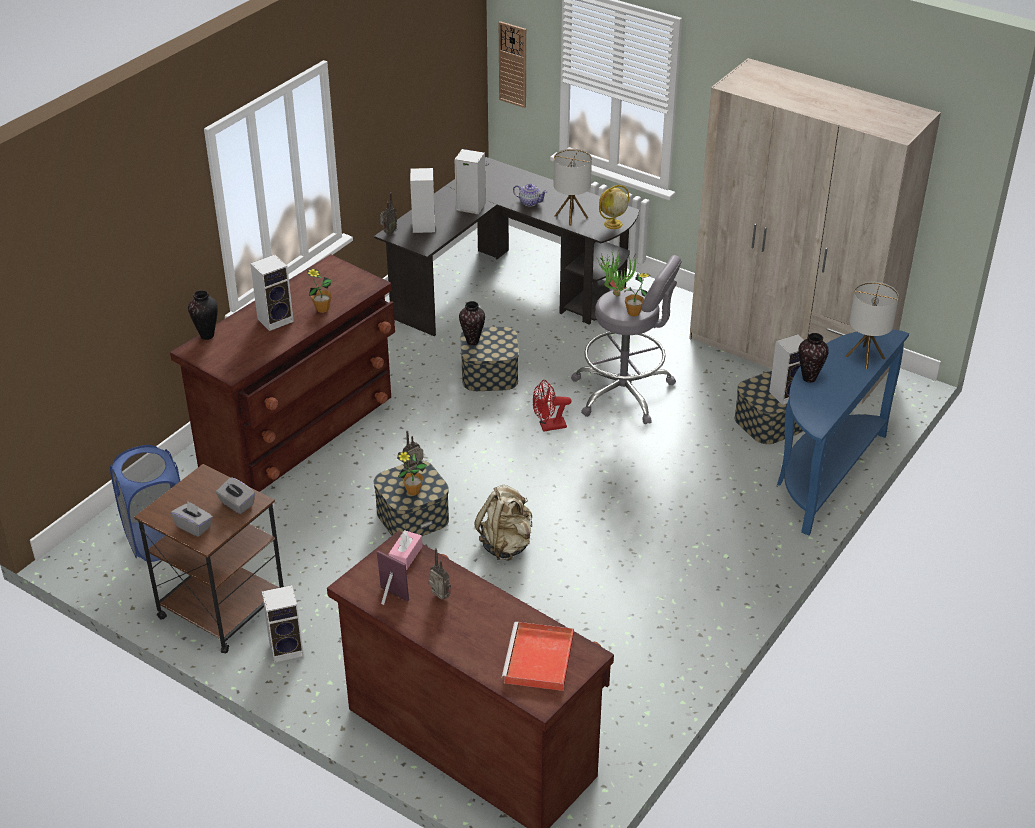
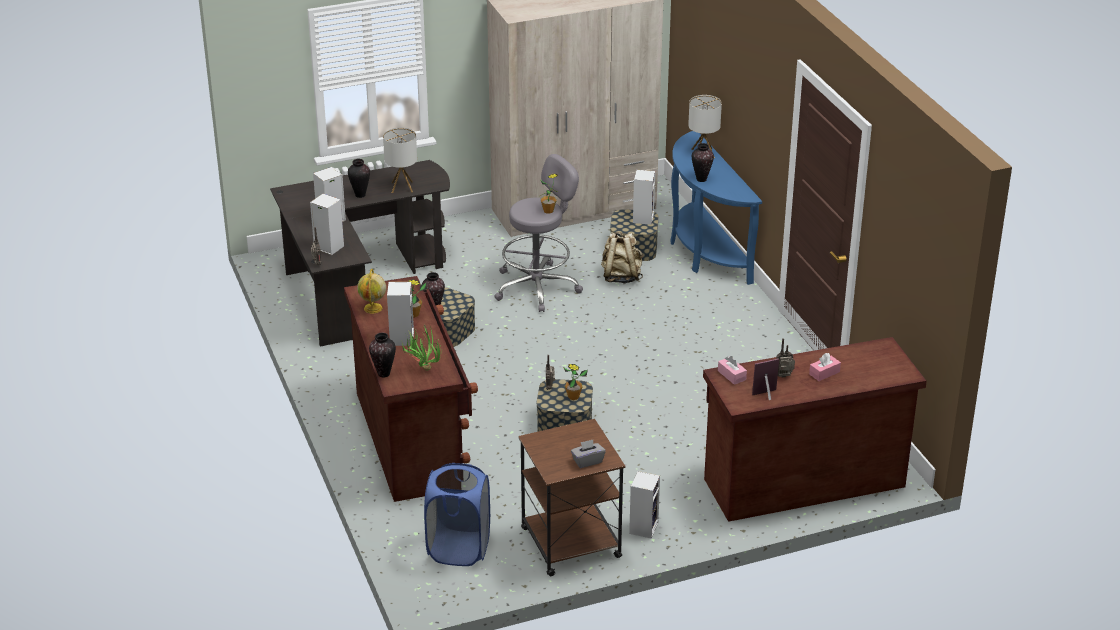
camera: 55 degrees left, 5 degrees down
(236, 504) = (582, 435): grey tissue box -> none
(478, 627) = (824, 373): none -> pink tissue box
(506, 545) = (638, 397): beige backpack -> beige backpack (621, 277)
(513, 64) = (263, 99): wall clock -> none
(529, 202) = (360, 195): teapot -> vase
(539, 660) = (874, 363): red tray -> none
(548, 426) = (536, 331): red fan -> none
(612, 224) = (434, 176): globe -> globe (373, 308)
(615, 292) = (516, 208): potted plant -> potted plant (422, 368)

